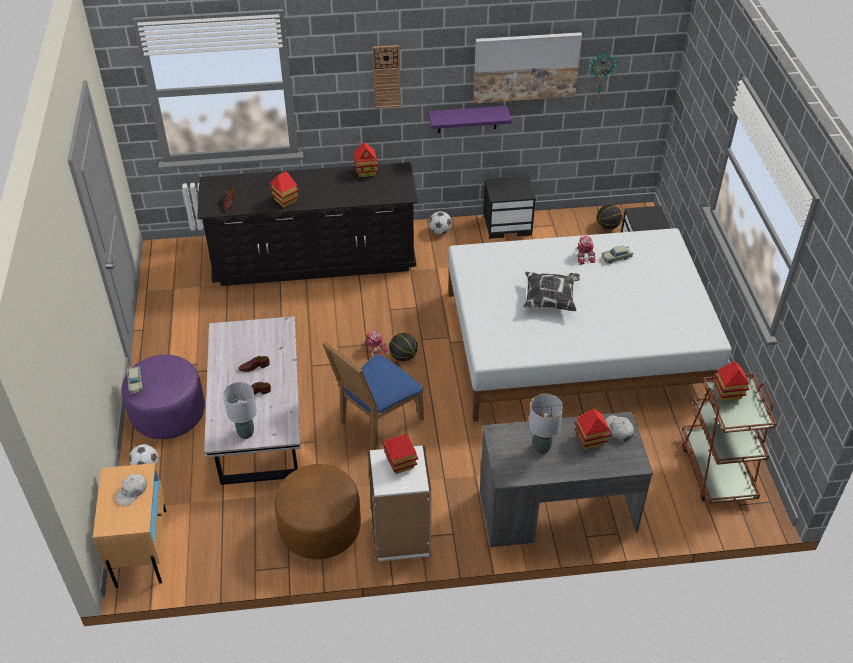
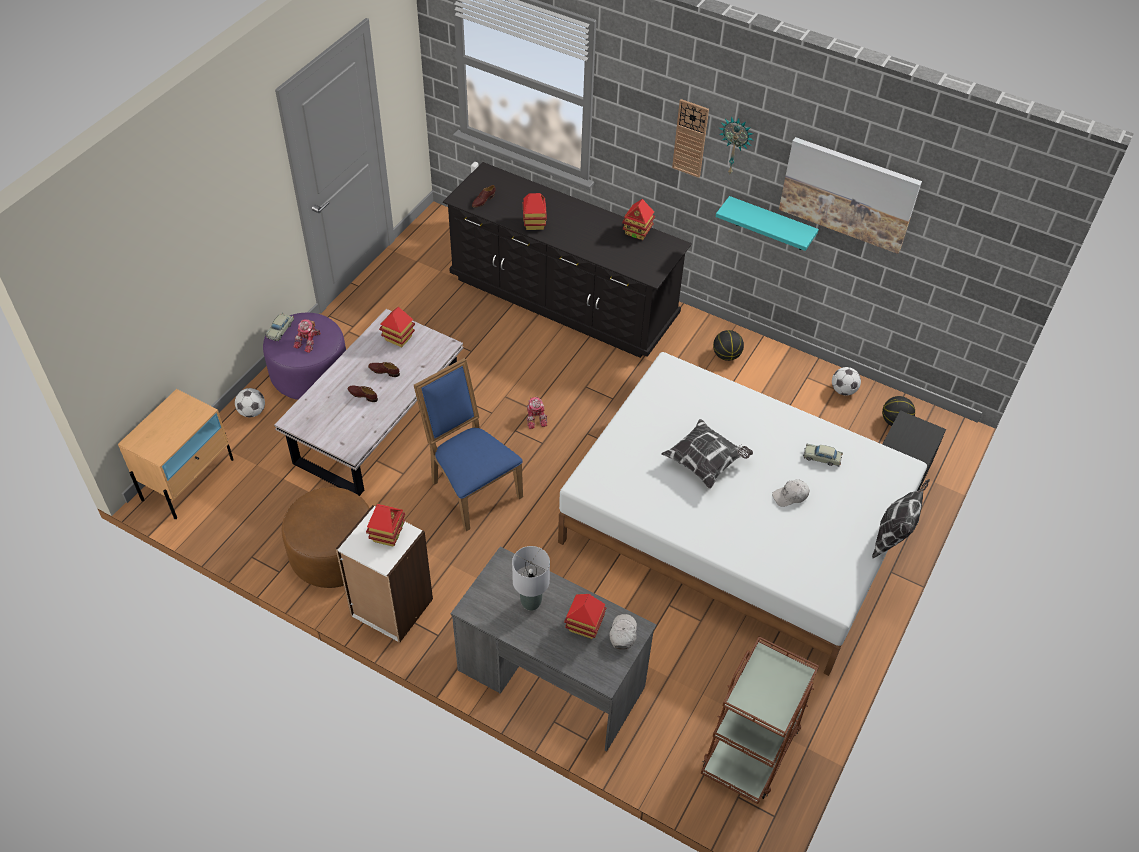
camera: 35 degrees right, 5 degrees up
(132, 492) = (178, 424): white cap -> white cap (790, 496)
(245, 433) = (320, 428): grey table lamp -> none
(376, 421) = (471, 488): blue chair -> blue chair turned 60 degrees clockwise
(403, 357) = (554, 440): basketball -> basketball (726, 355)
(440, 231) = (709, 333): football -> football (843, 390)
(467, 119) = (771, 224): purple shelf -> turquoise shelf
(508, 225) = (786, 363): black nightstand -> none
(584, 256) = (788, 437): toy robot -> toy robot (309, 341)
(600, 75) = (937, 243): wall clock -> wall clock (735, 145)
(703, 281) = (892, 537): none -> pillow
(728, 393) = (771, 669): toy house -> toy house (398, 338)

